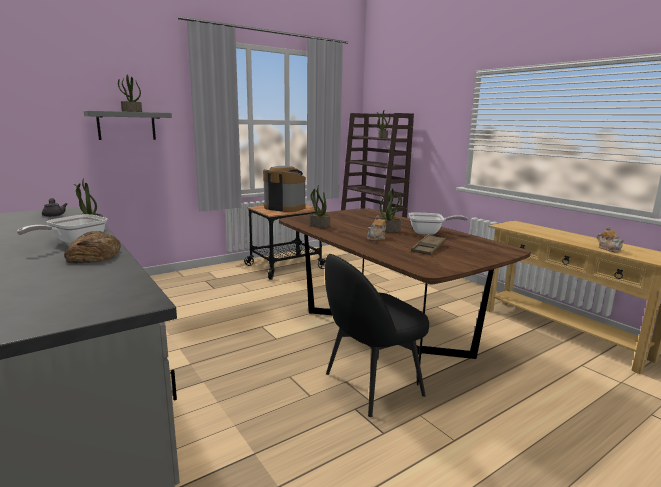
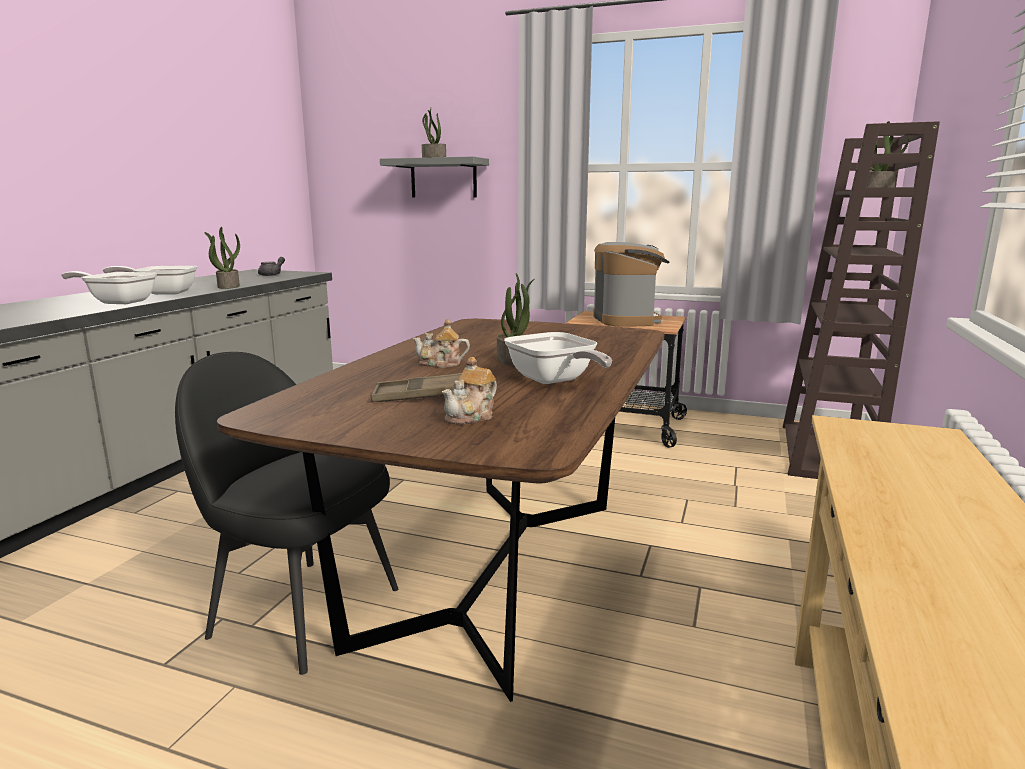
camera: 55 degrees right, 0 degrees up
(93, 255) = (118, 302): bread -> frying pan
(319, 225) = (463, 334): potted plant -> none
(609, 249) = (921, 588): teapot -> teapot (471, 417)

